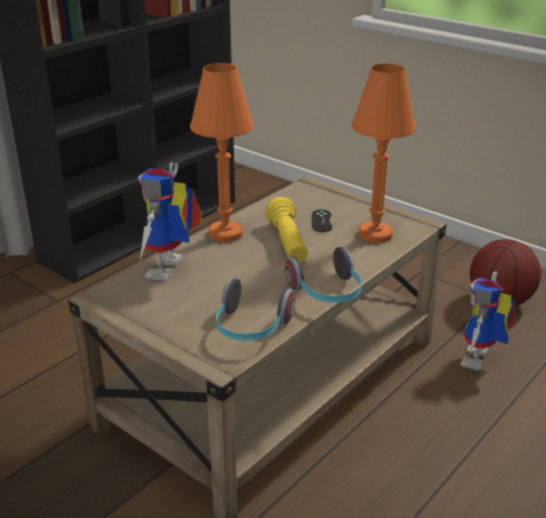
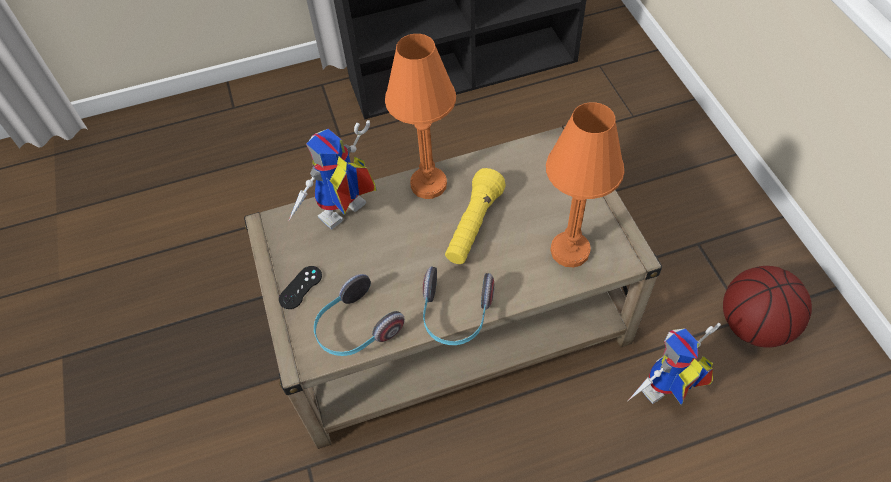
camera: 35 degrees right, 25 degrees up
(321, 221) = (533, 205): black game controller -> black game controller (300, 287)

